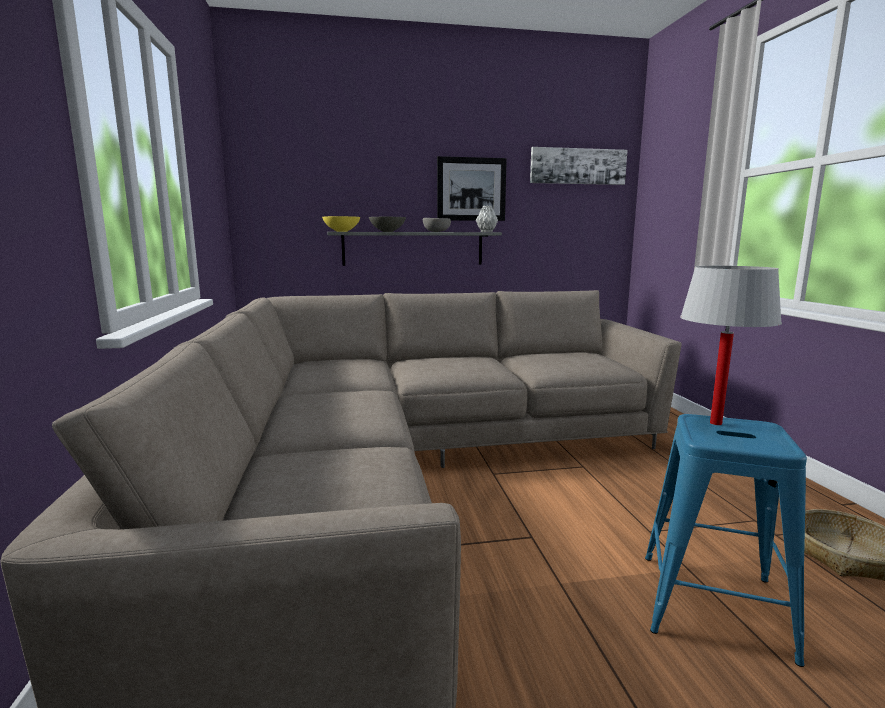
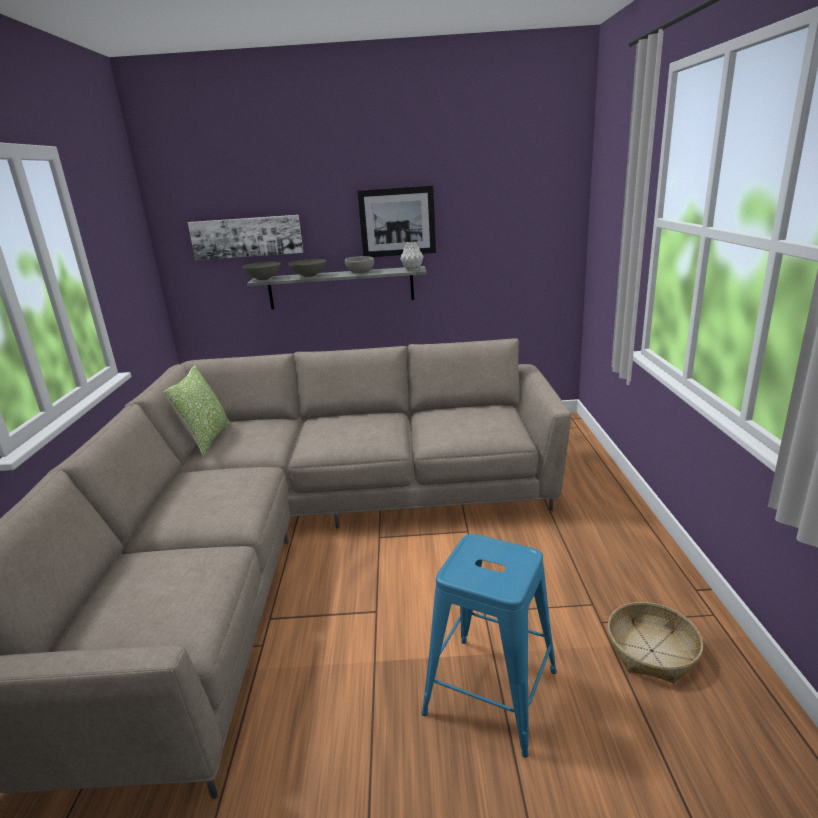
camera: 10 degrees right, 10 degrees up
(298, 371) = (207, 439): none -> pillow
(341, 231) = (263, 279): yellow bowl -> grey bowl
(577, 166) = (516, 186): picture -> picture (247, 237)
(715, 423) = (486, 549): white table lamp -> none

